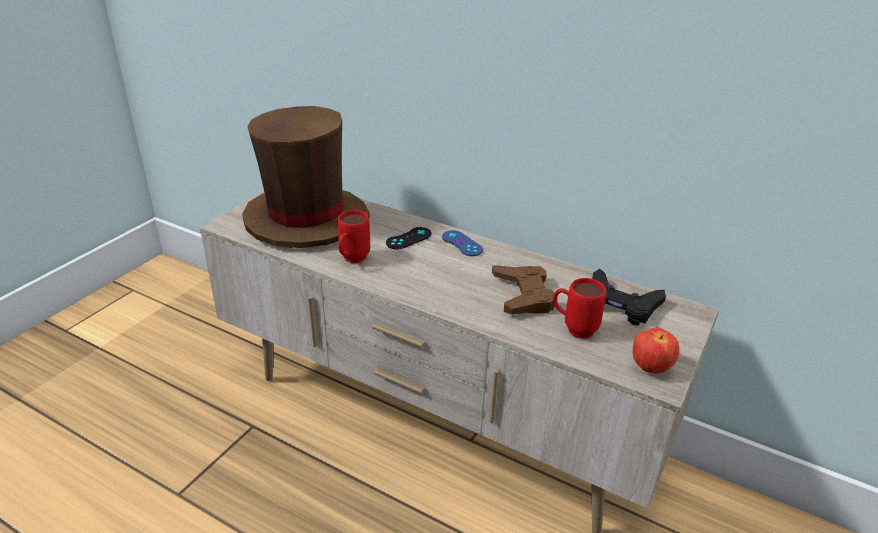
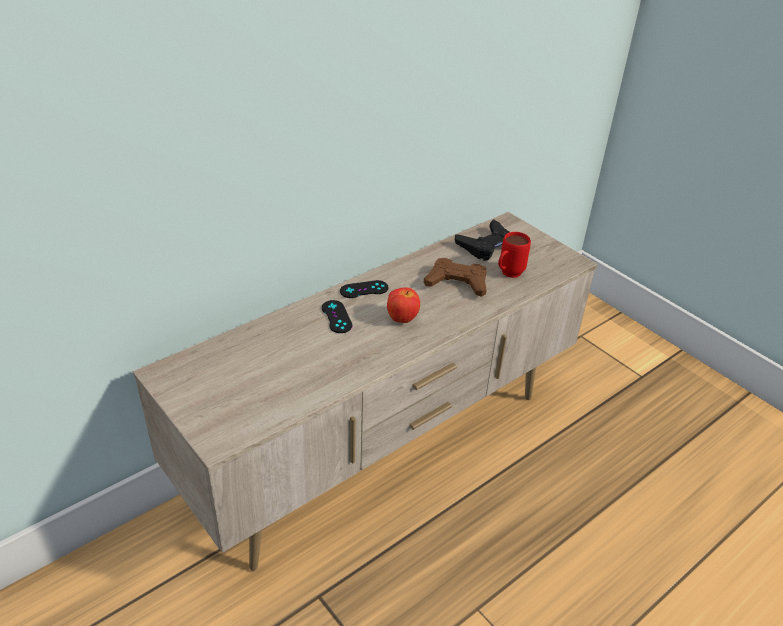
camera: 70 degrees left, 5 degrees up
(306, 220) = (254, 376): brown hat -> none
(352, 260) = (355, 360): red mug -> none
(462, 243) = (364, 289): blue game controller -> black game controller
(651, 368) = (560, 260): apple -> apple (402, 319)

